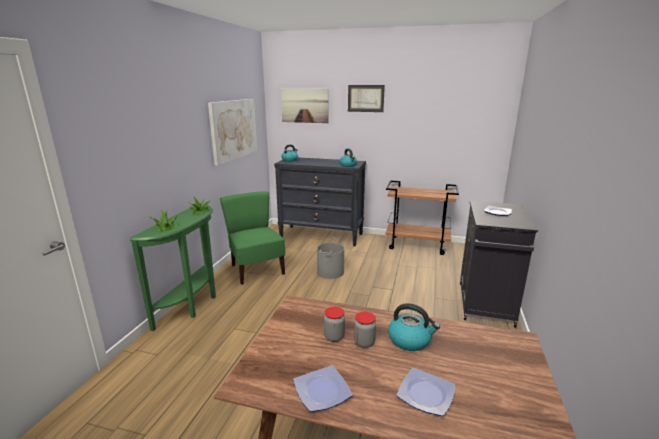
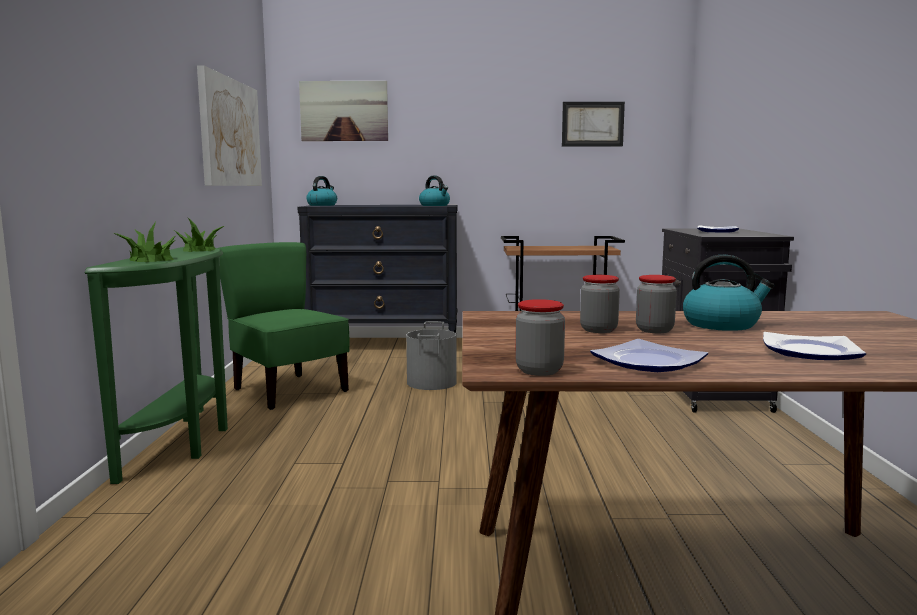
camera: 15 degrees left, 10 degrees down
(259, 391) = (539, 371): none -> jar
(365, 98) = (453, 97): picture -> picture (592, 124)

